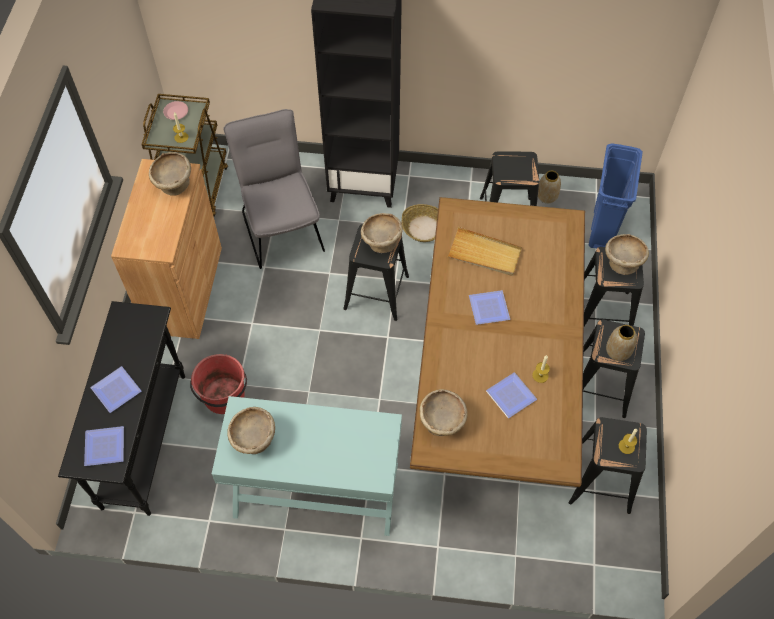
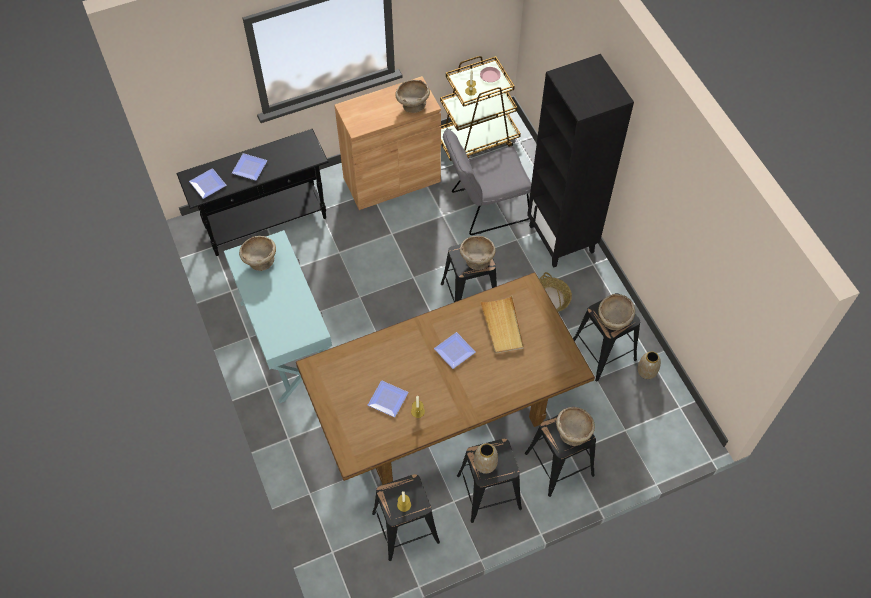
camera: 60 degrees right, 0 degrees up
(224, 396) = (324, 249): red bucket -> none
(281, 226) = (484, 207): grey chair -> grey chair turned 150 degrees counterclockwise
(442, 423) = (339, 365): beige bowl -> beige bowl (613, 321)
(602, 229) = (644, 428): blue trash can -> none

